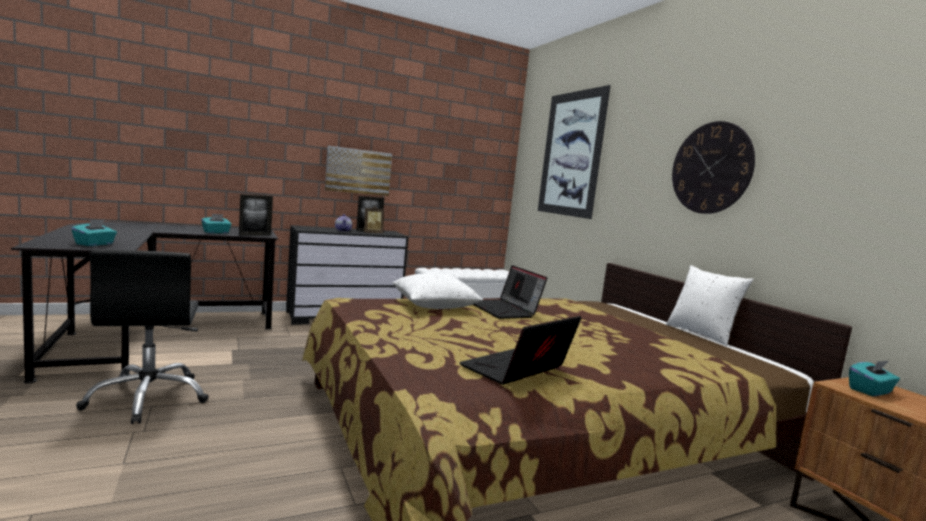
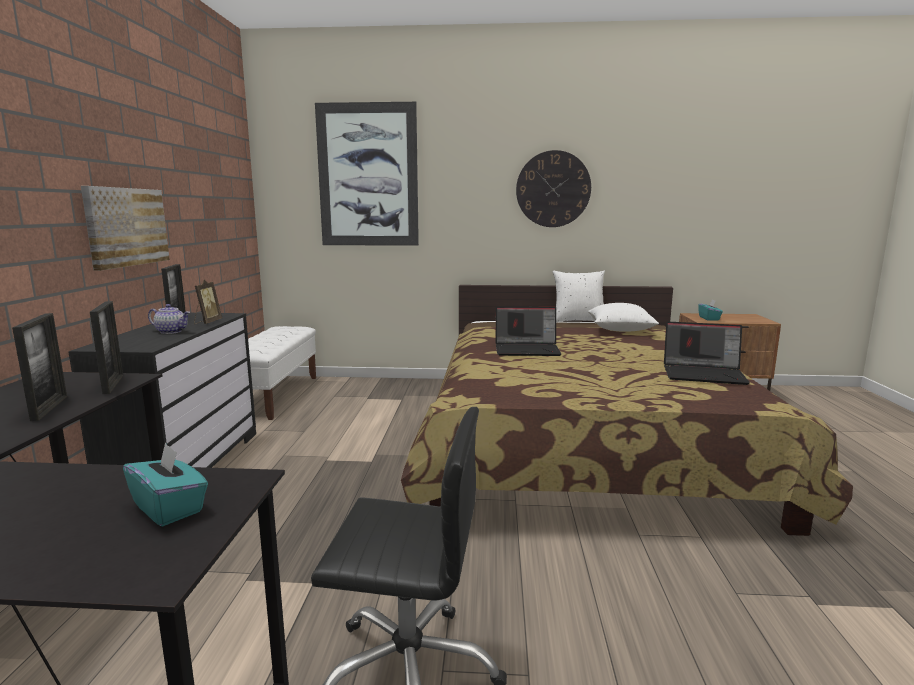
camera: 60 degrees left, 5 degrees up
(216, 232) = (49, 408): turquoise tissue box -> picture frame
(434, 306) = (508, 369): white pillow -> white pillow (620, 330)
(516, 370) = (704, 374): laptop -> laptop turned 60 degrees counterclockwise

